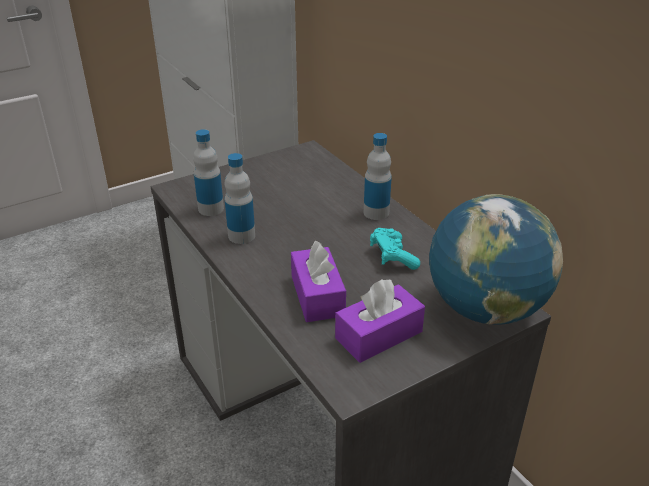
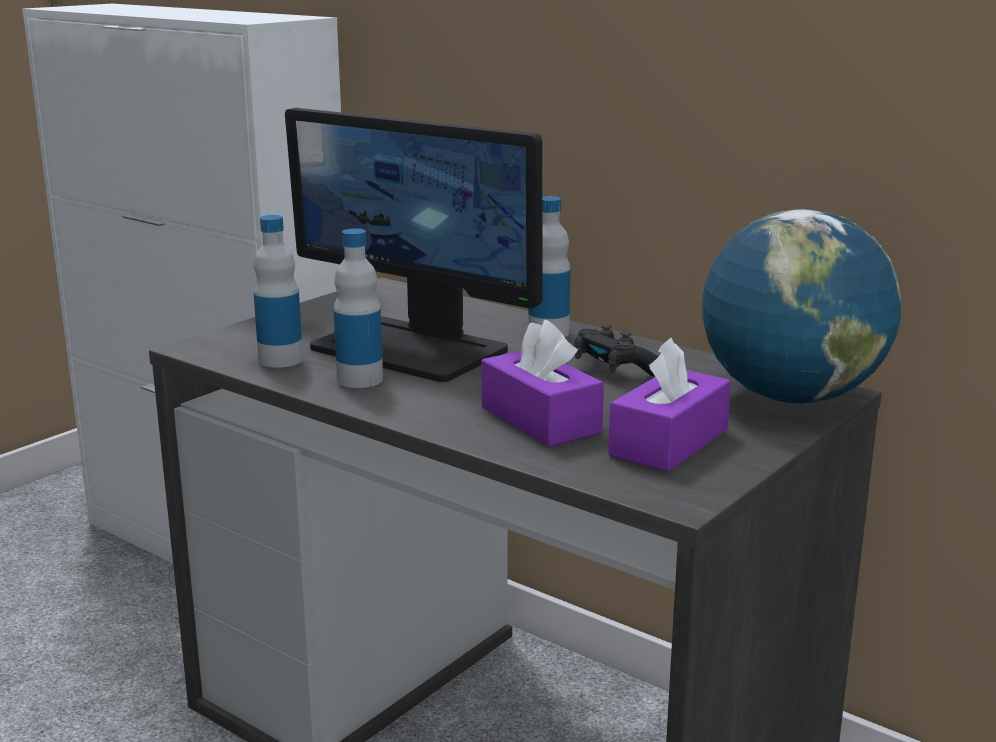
camera: 20 degrees left, 15 degrees down
(288, 213) = (412, 349): none -> monitor
(392, 257) = (614, 369): turquoise game controller -> black game controller

